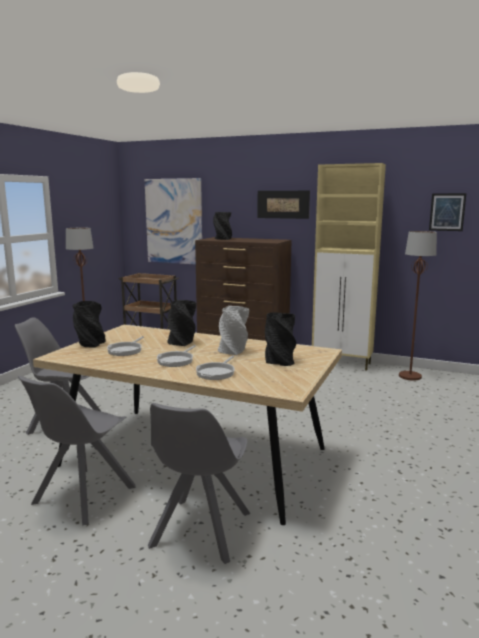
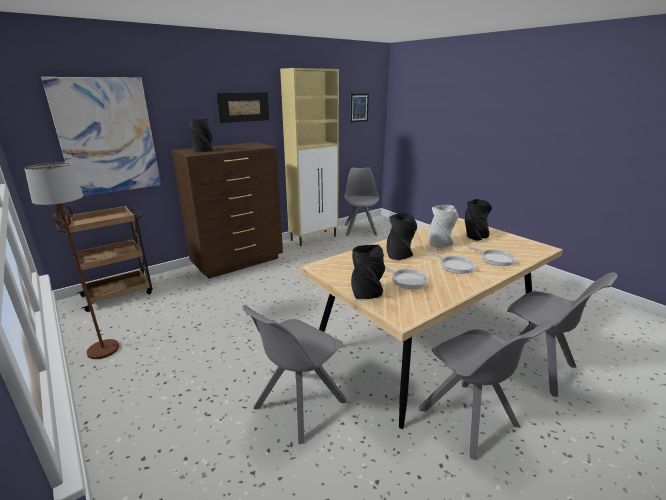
camera: 60 degrees left, 10 degrees up
(410, 376) = (360, 229): brown floor lamp -> grey chair

